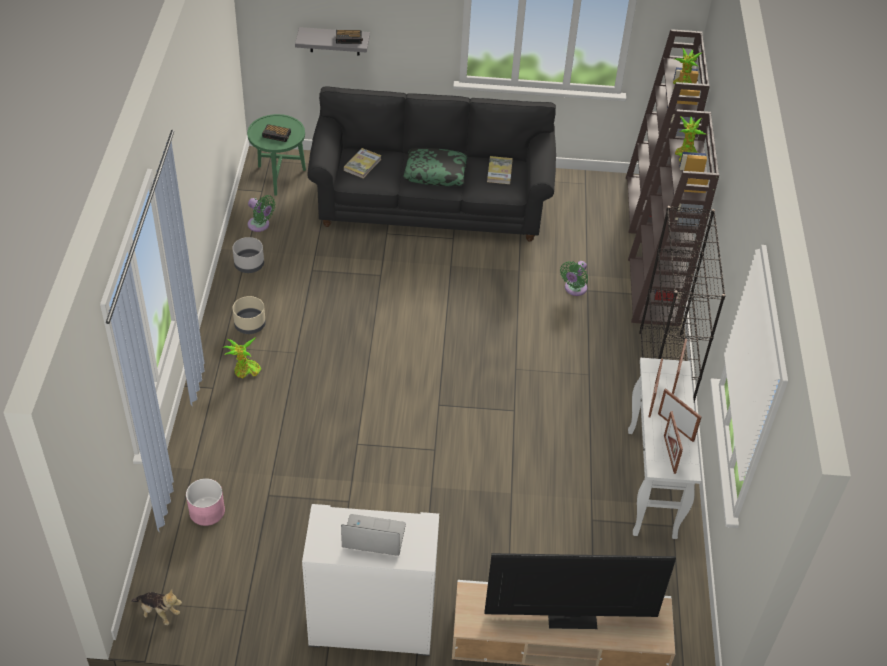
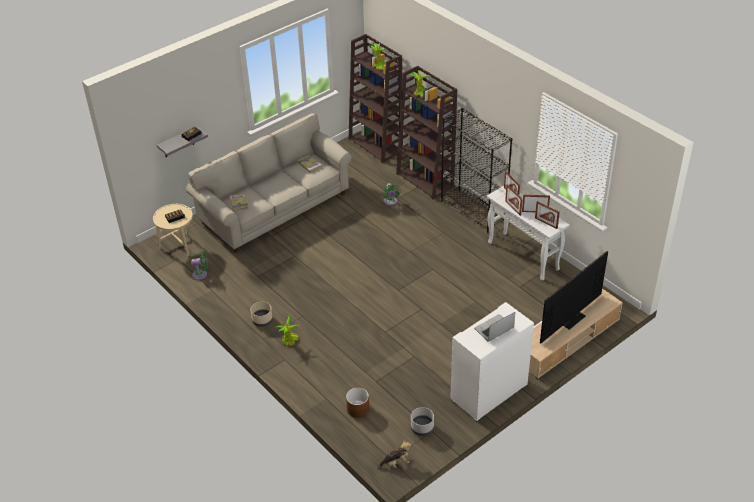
camera: 40 degrees left, 5 degrees down
(206, 511) = (358, 409): pink planter -> brown planter
(249, 265) = (222, 295): grey planter -> grey planter (422, 428)
(279, 178) = (179, 247): green side table -> beige side table
(432, 204) = (274, 209): black sofa -> beige sofa
(435, 173) = (279, 185): pillow -> none

